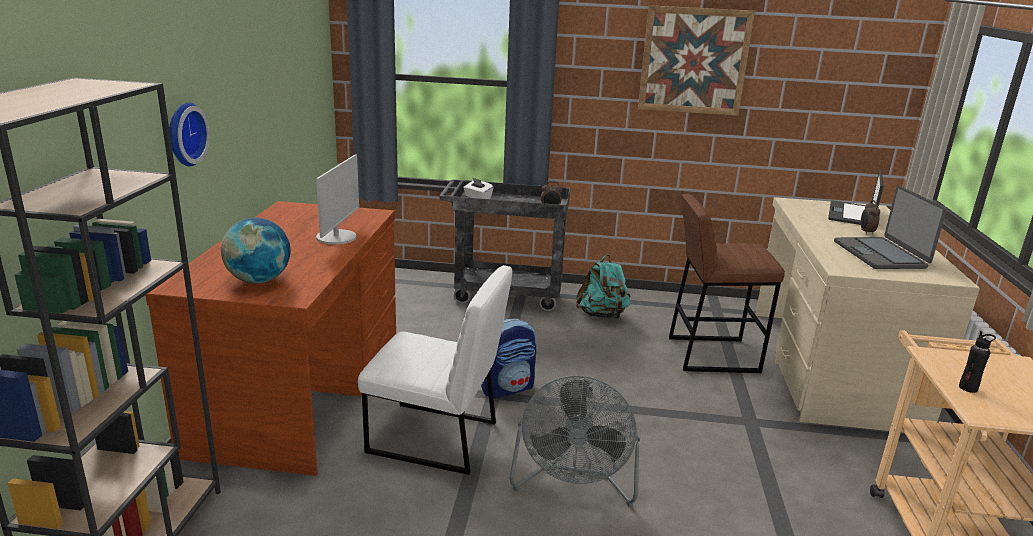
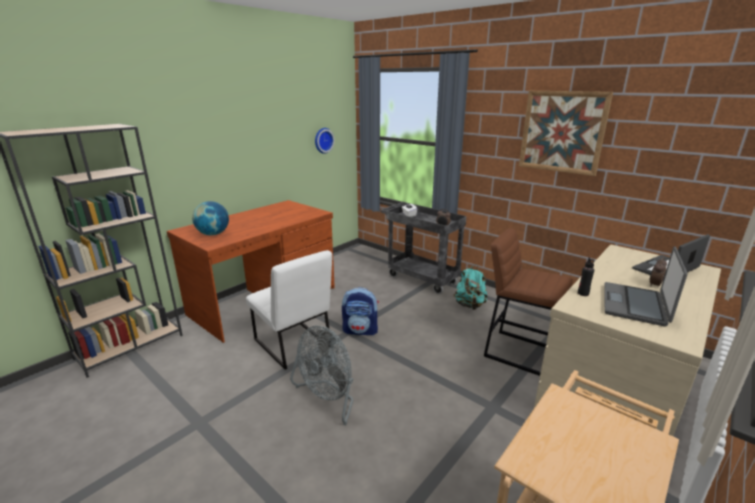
camera: 35 degrees right, 0 degrees up
(183, 134) = (208, 157): wall clock -> wall clock (323, 140)
(337, 237) = (280, 221): monitor -> none
(968, 388) = (548, 436): black bottle -> black bottle (583, 293)

